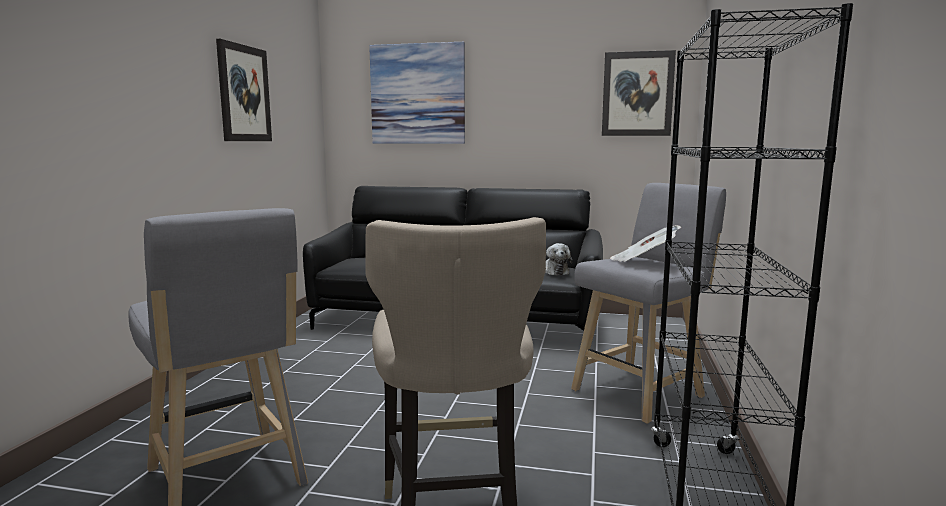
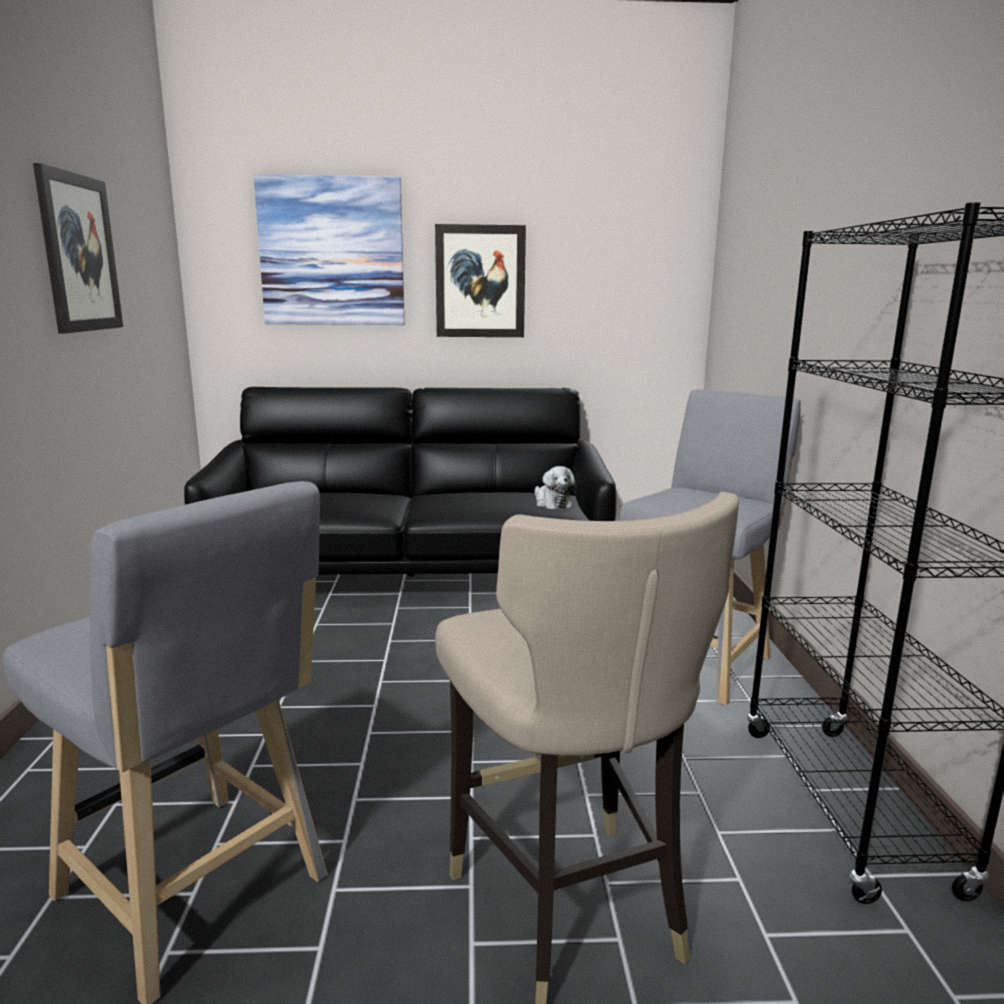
camera: 15 degrees left, 5 degrees up
(637, 94) = (637, 260): picture -> picture (480, 282)
(643, 261) = (707, 498): newspaper -> none

